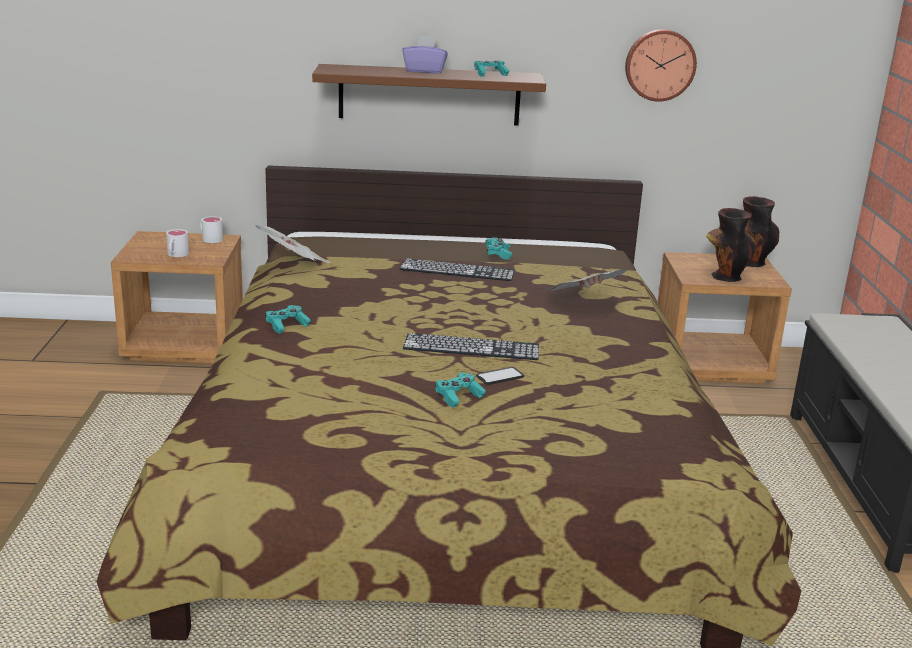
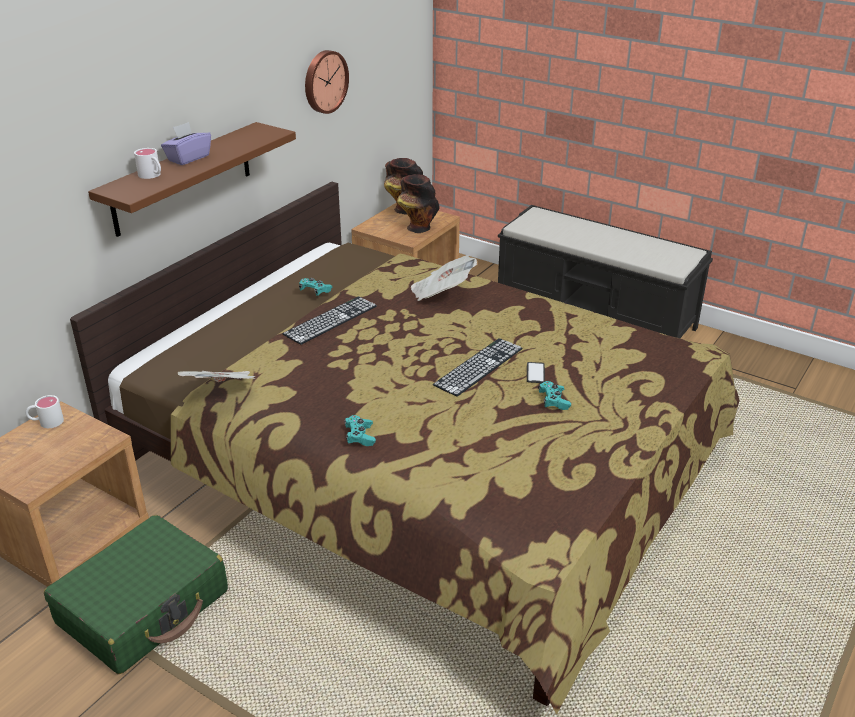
camera: 55 degrees left, 10 degrees up
(134, 397) = (144, 607): none -> green suitcase
(176, 255) = (65, 455): white mug -> white mug (152, 175)
(490, 74) = (237, 139): turquoise game controller -> none

